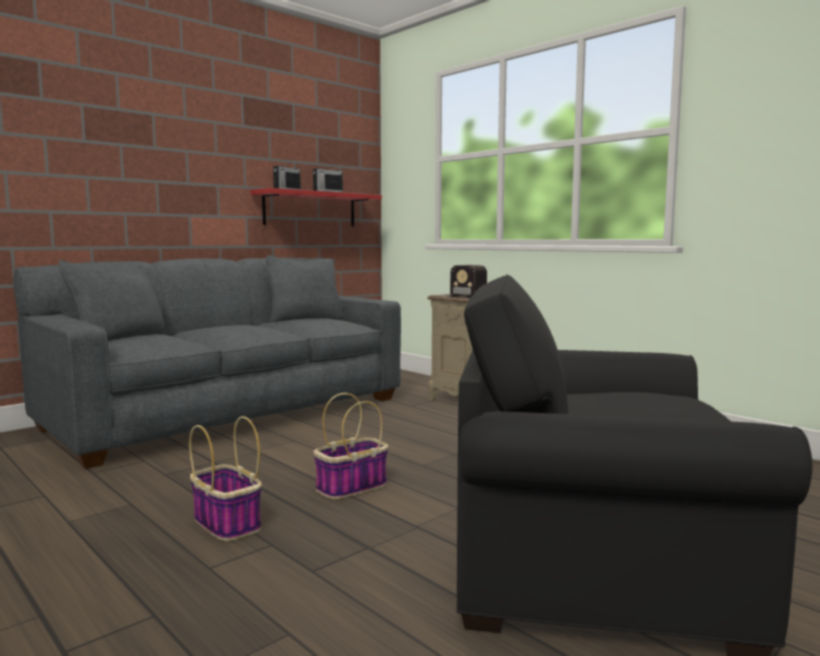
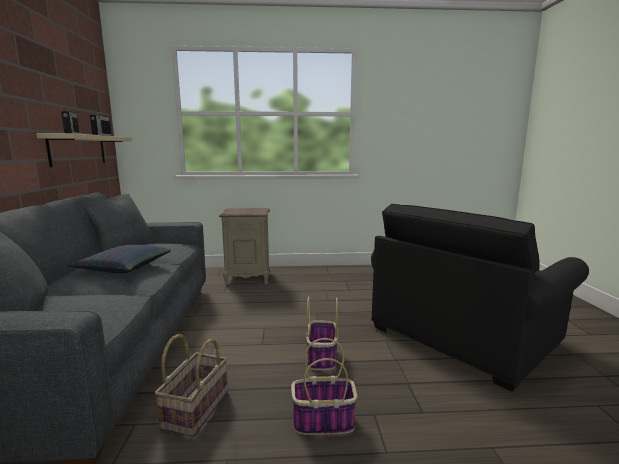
camera: 50 degrees left, 5 degrees up
(186, 470) = (195, 409): none -> basket
(250, 328) = (124, 267): none -> blue pillow
(310, 209) = (78, 150): red shelf -> beige shelf
(460, 296) = (242, 212): radio -> none

